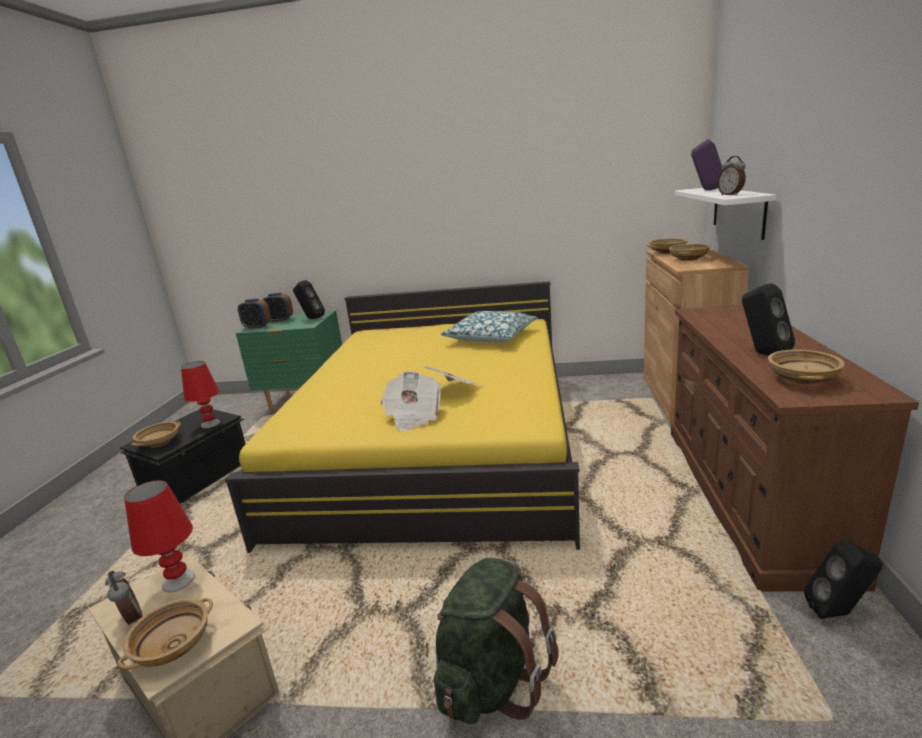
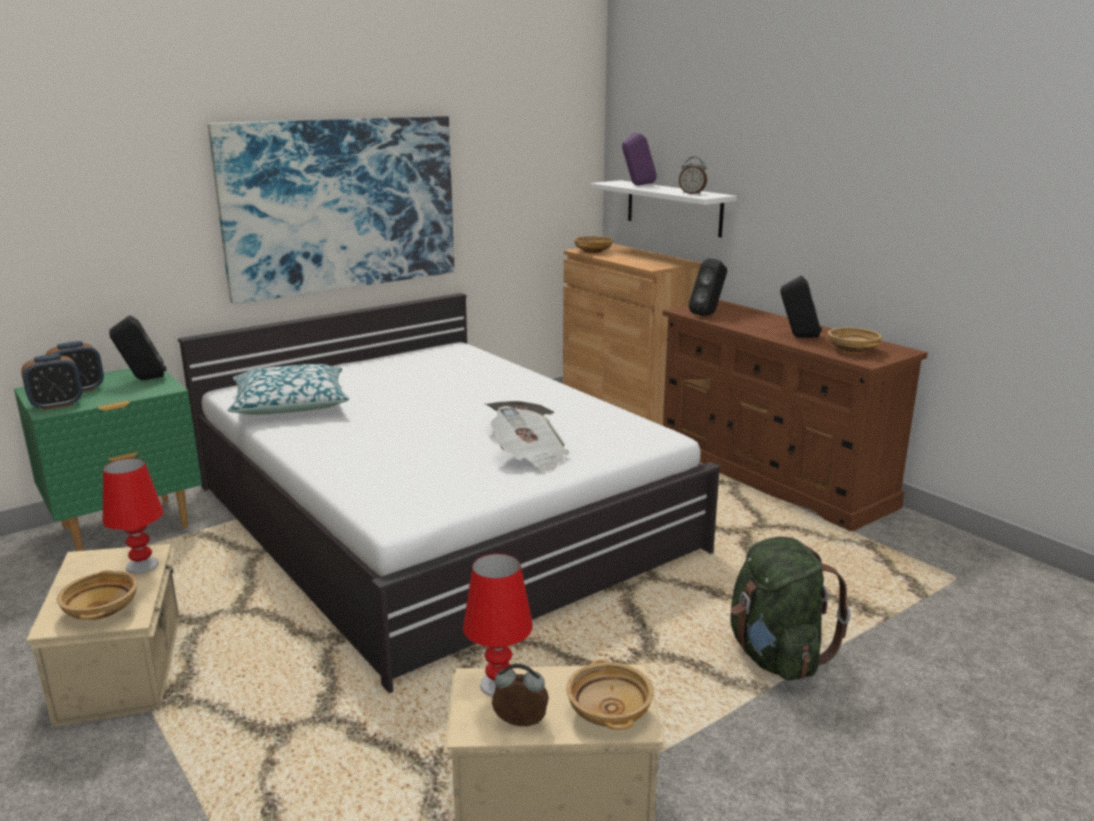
camera: 45 degrees left, 0 degrees up
(199, 478) = (124, 667): black storage box -> beige storage box
(438, 443) = (437, 517): yellow bed -> white bed
(452, 213) = (342, 205): none -> picture
(491, 337) = (444, 369): pillow -> pillow (290, 404)
(688, 259) = (633, 258): beige bowl -> none
(838, 613) = (899, 526): black speaker -> black speaker (708, 314)

